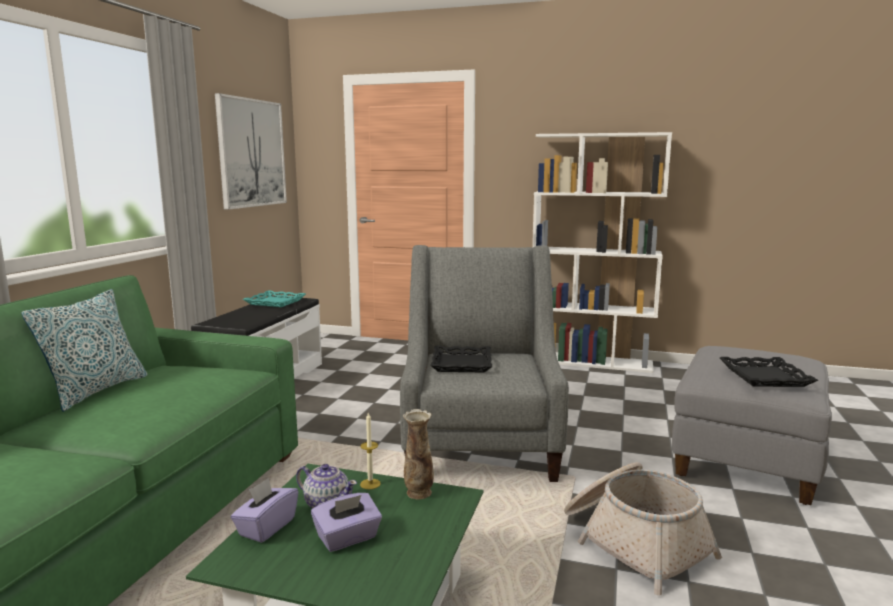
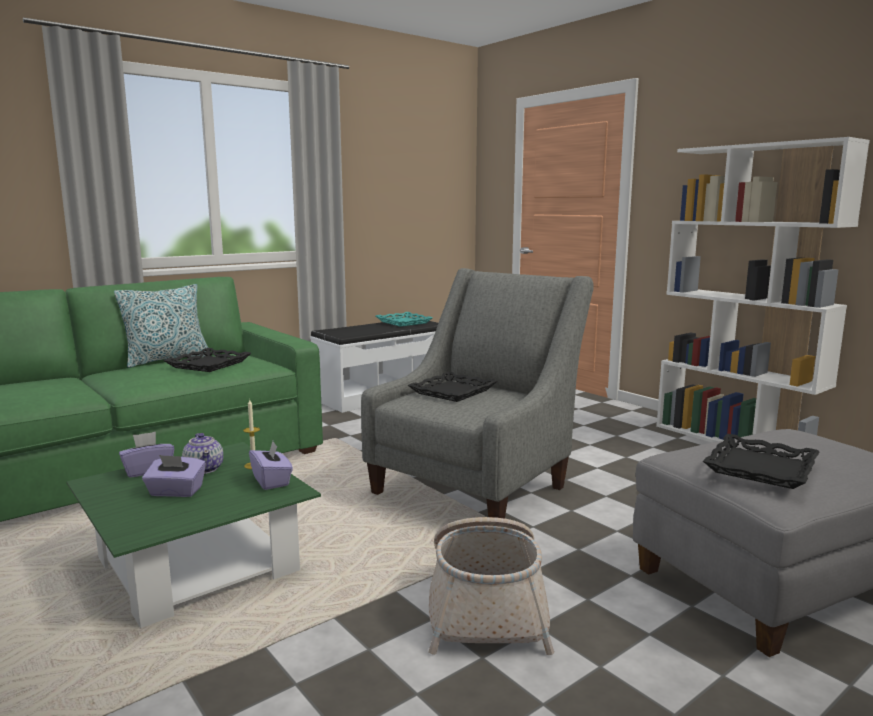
camera: 35 degrees right, 0 degrees up
(182, 385) = (209, 365): none -> black tray
(251, 153) = (414, 180): picture -> none
(418, 493) = (271, 481): vase -> purple tissue box

